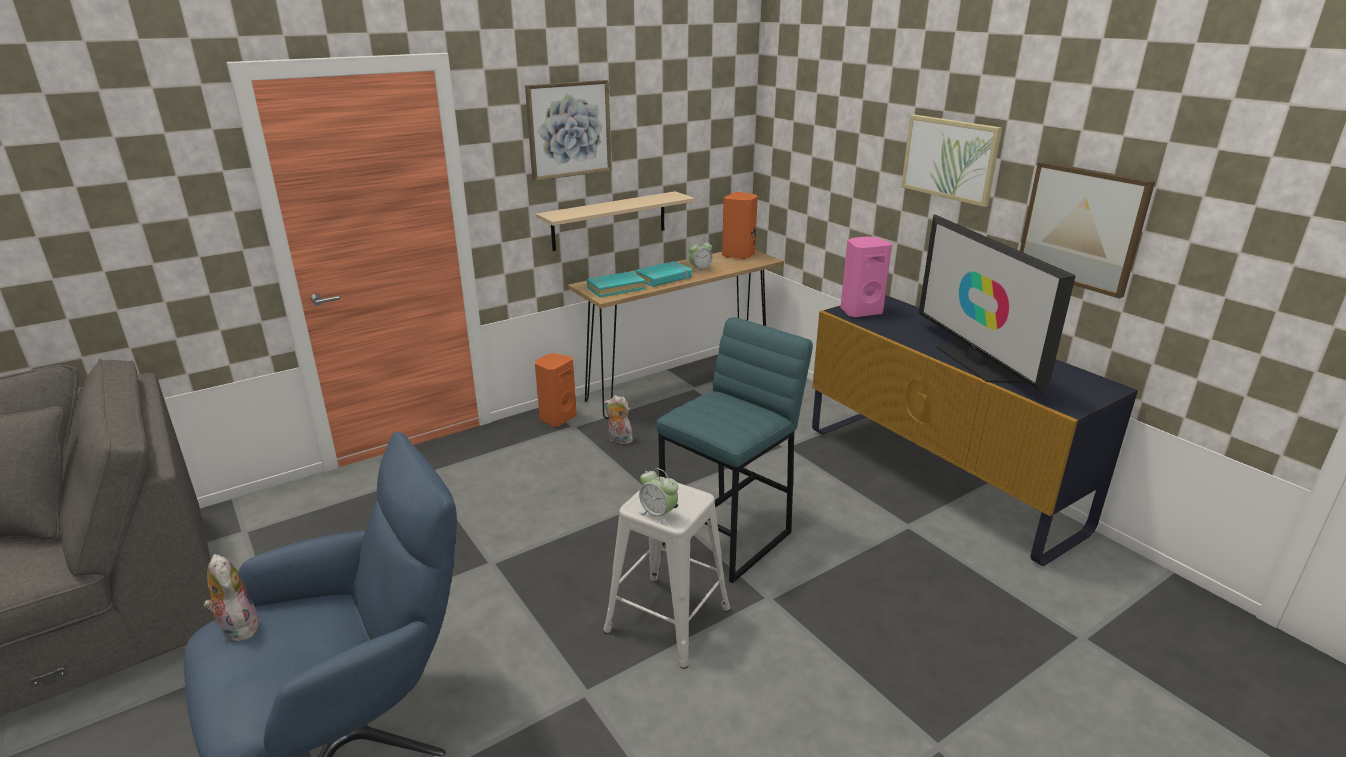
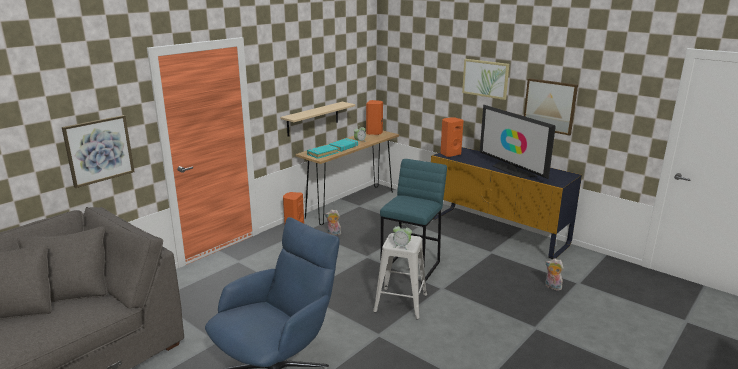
camera: 15 degrees left, 5 degrees down
(237, 627) = (231, 316): plush toy -> plush toy (552, 287)
(569, 129) = (295, 72): picture -> picture (99, 150)
(860, 311) = (450, 154): pink speaker -> orange speaker

